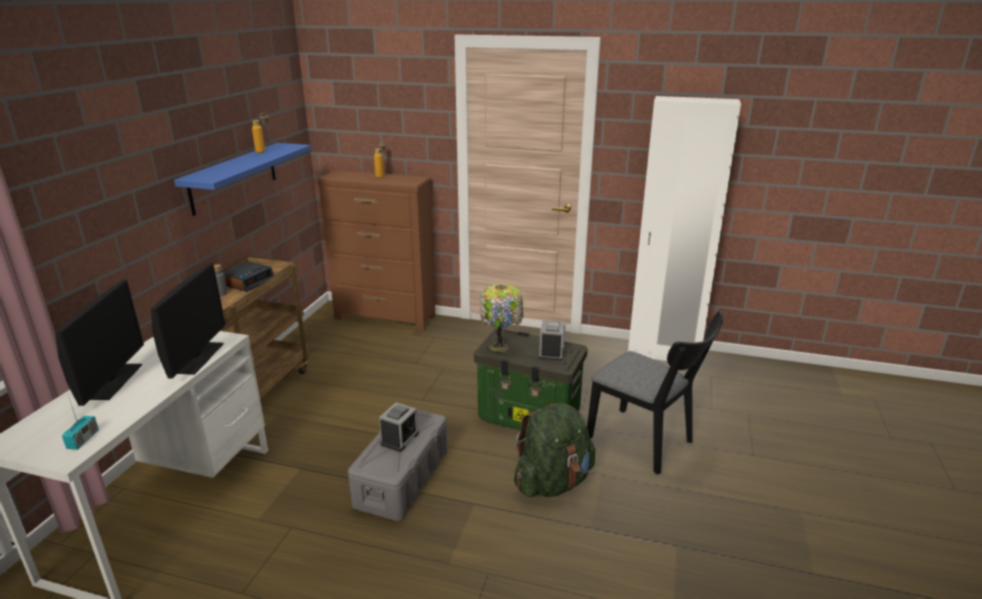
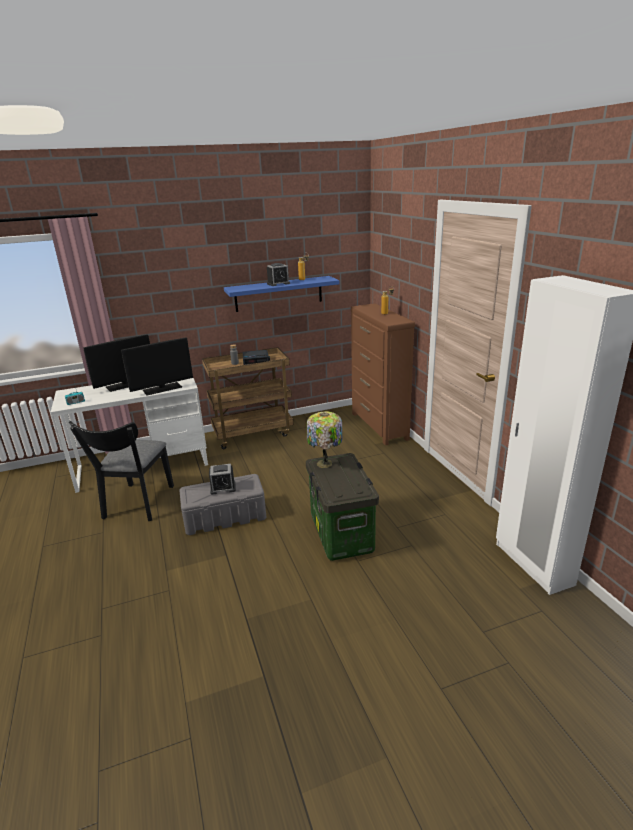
camera: 55 degrees right, 0 degrees up
(551, 351) = (345, 485): alarm clock -> alarm clock (278, 283)
(553, 482) = (278, 578): green backpack -> none
(646, 442) = (378, 607): black chair -> black chair (137, 505)

